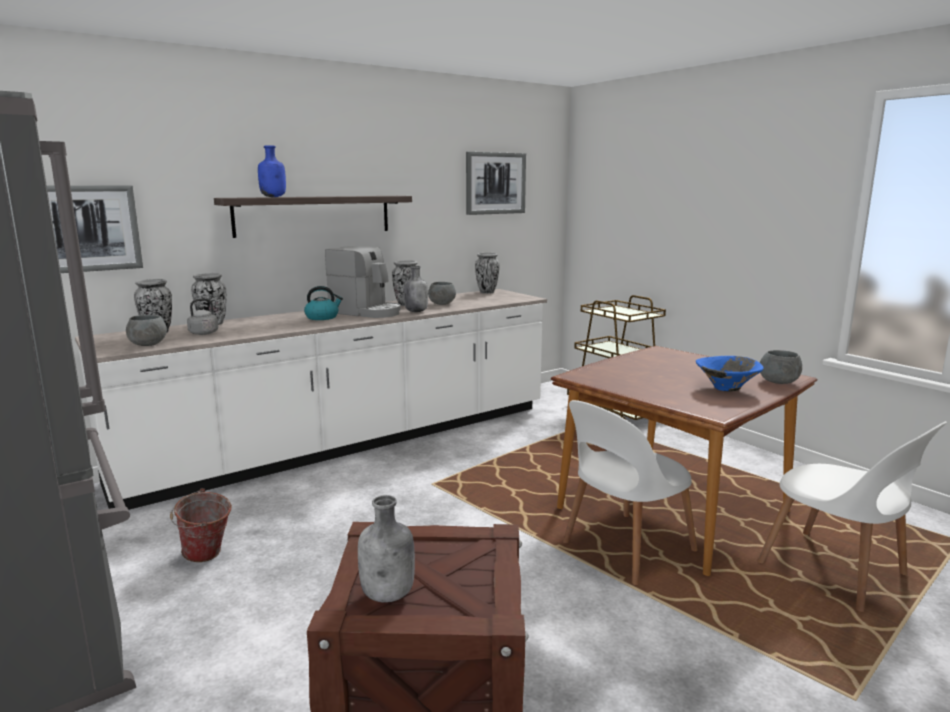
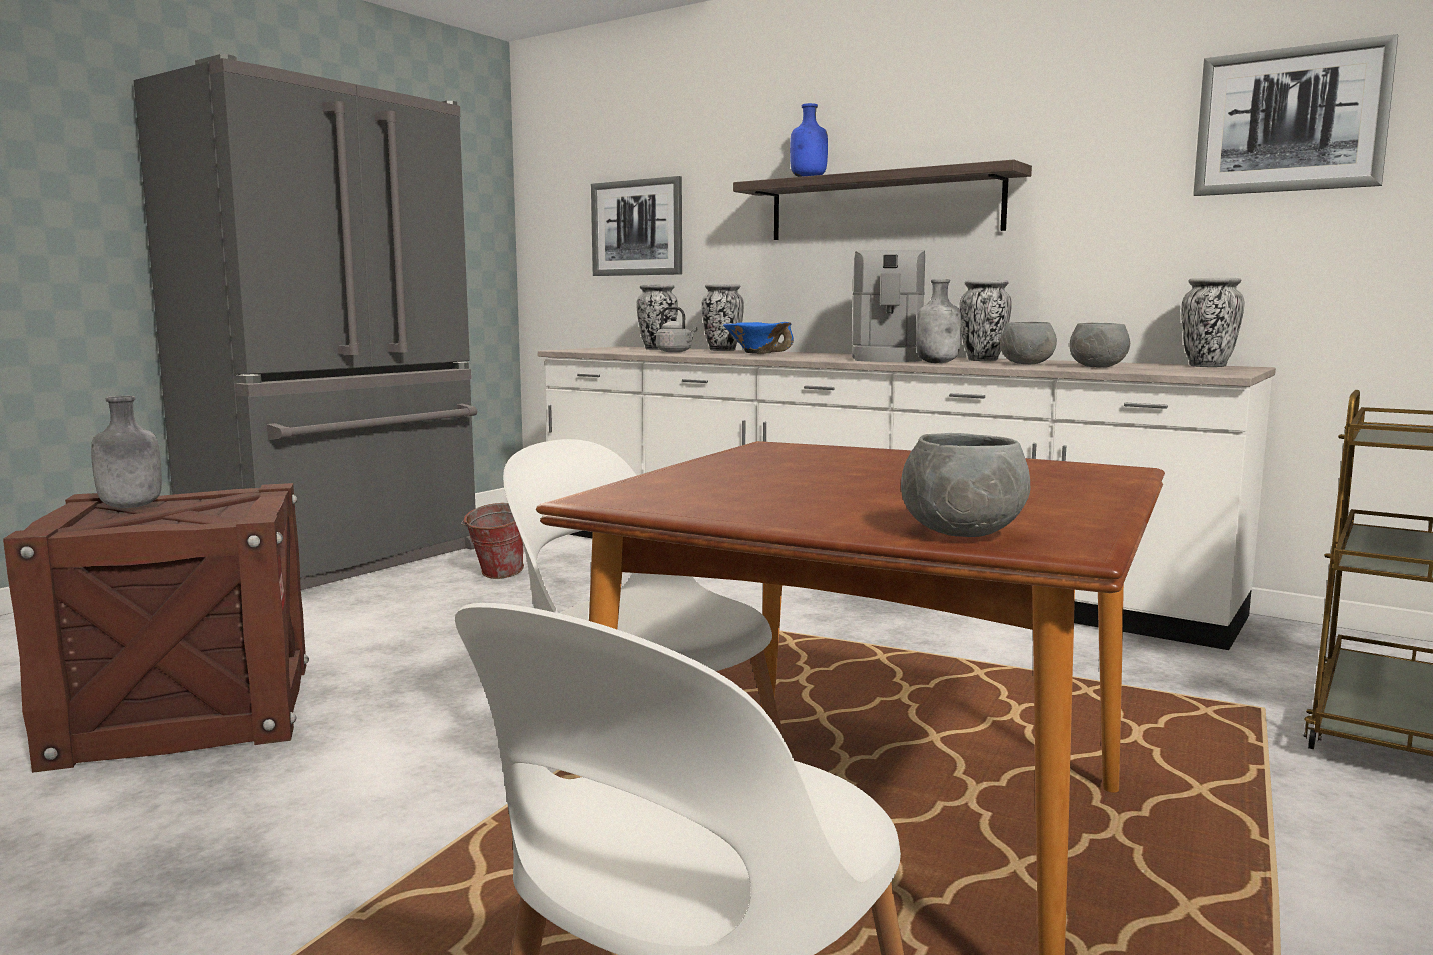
camera: 70 degrees right, 5 degrees down
(148, 345) = (604, 351): grey bowl -> grey bowl (1097, 367)
(322, 317) = (820, 356): kettle -> none
(726, 389) = (812, 502): blue bowl -> blue bowl (757, 353)

